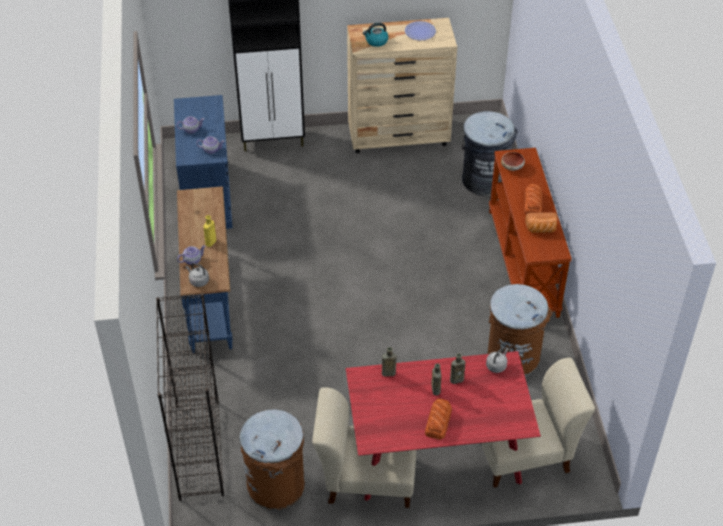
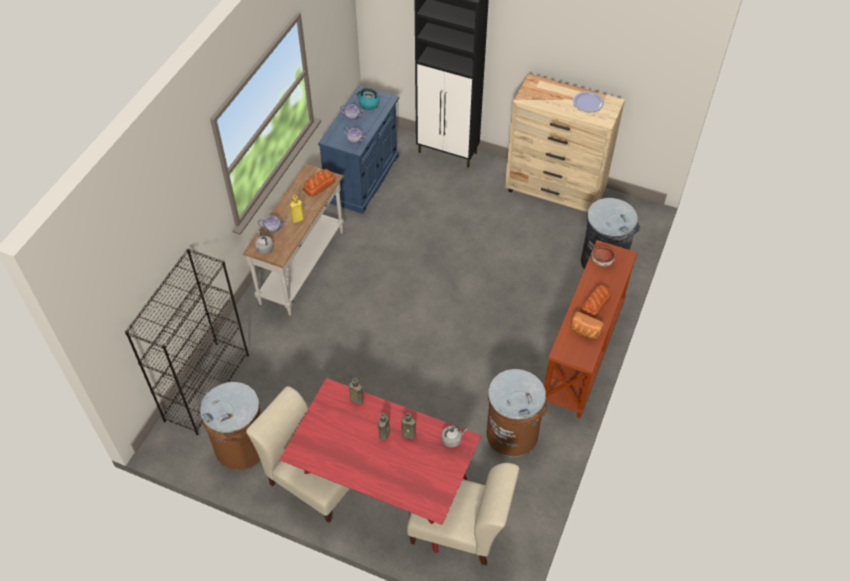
camera: 30 degrees right, 5 degrees up
(210, 300) = (303, 267): blue console table -> white console table
(376, 41) = (542, 97): kettle -> kettle (368, 104)
(438, 421) = (365, 465): bread -> bread (319, 185)

